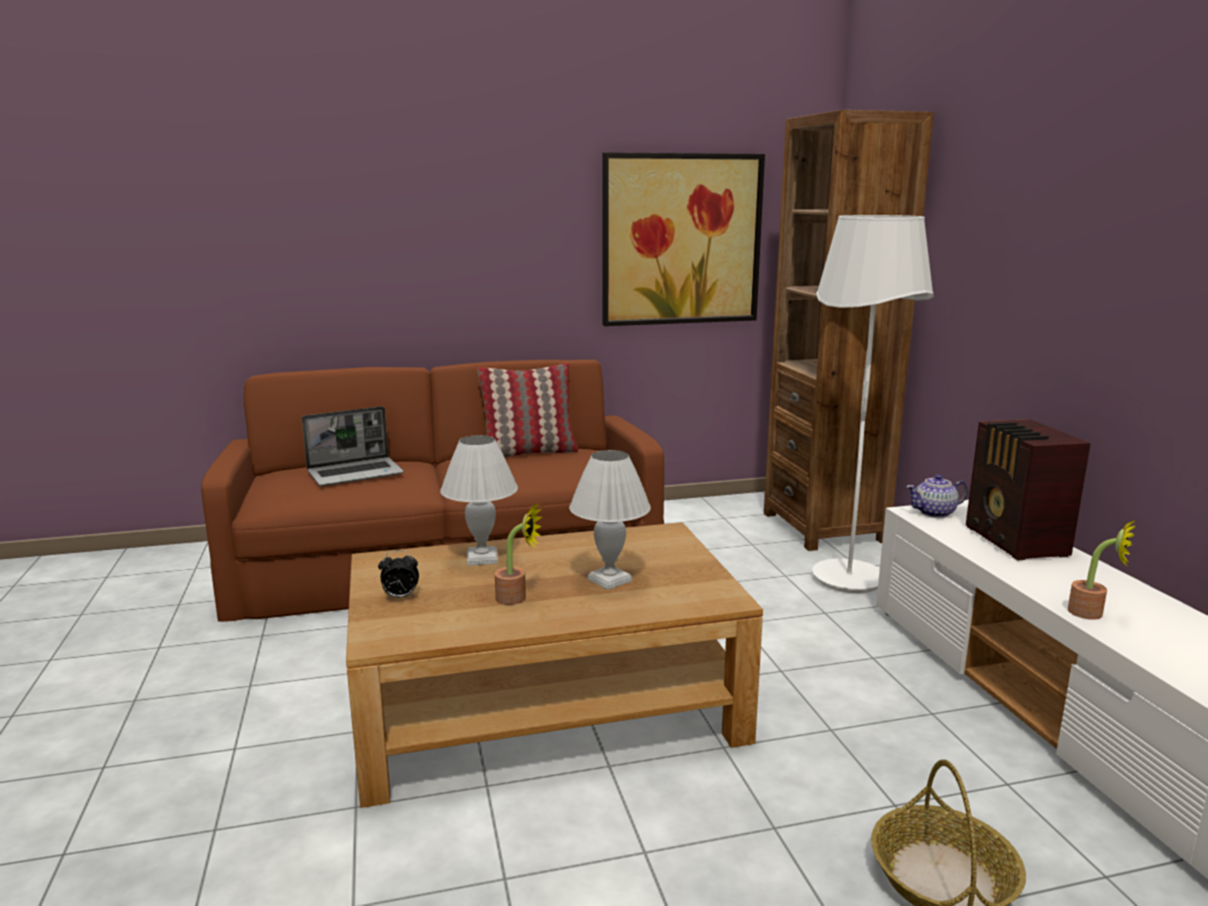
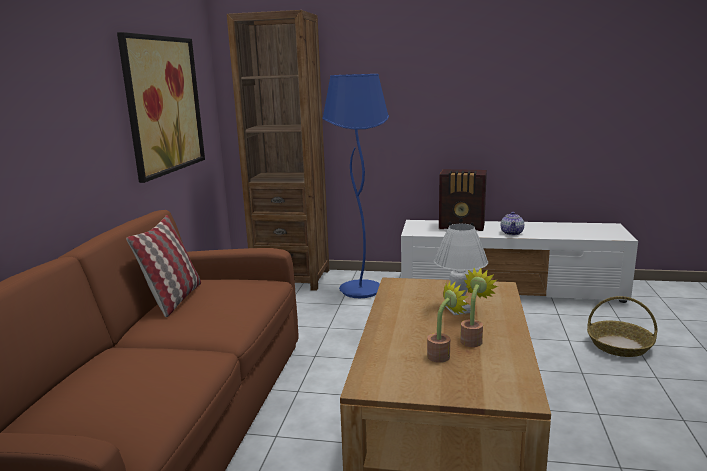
camera: 65 degrees left, 0 degrees up
(356, 473) = (113, 380): laptop -> none
(400, 597) = (449, 382): alarm clock -> none
(481, 558) = (395, 343): white table lamp -> none
(848, 579) = (360, 291): white floor lamp -> blue floor lamp
(935, 513) = (417, 229): teapot -> teapot (512, 233)
(1092, 614) = (540, 234): potted plant -> potted plant (442, 355)

